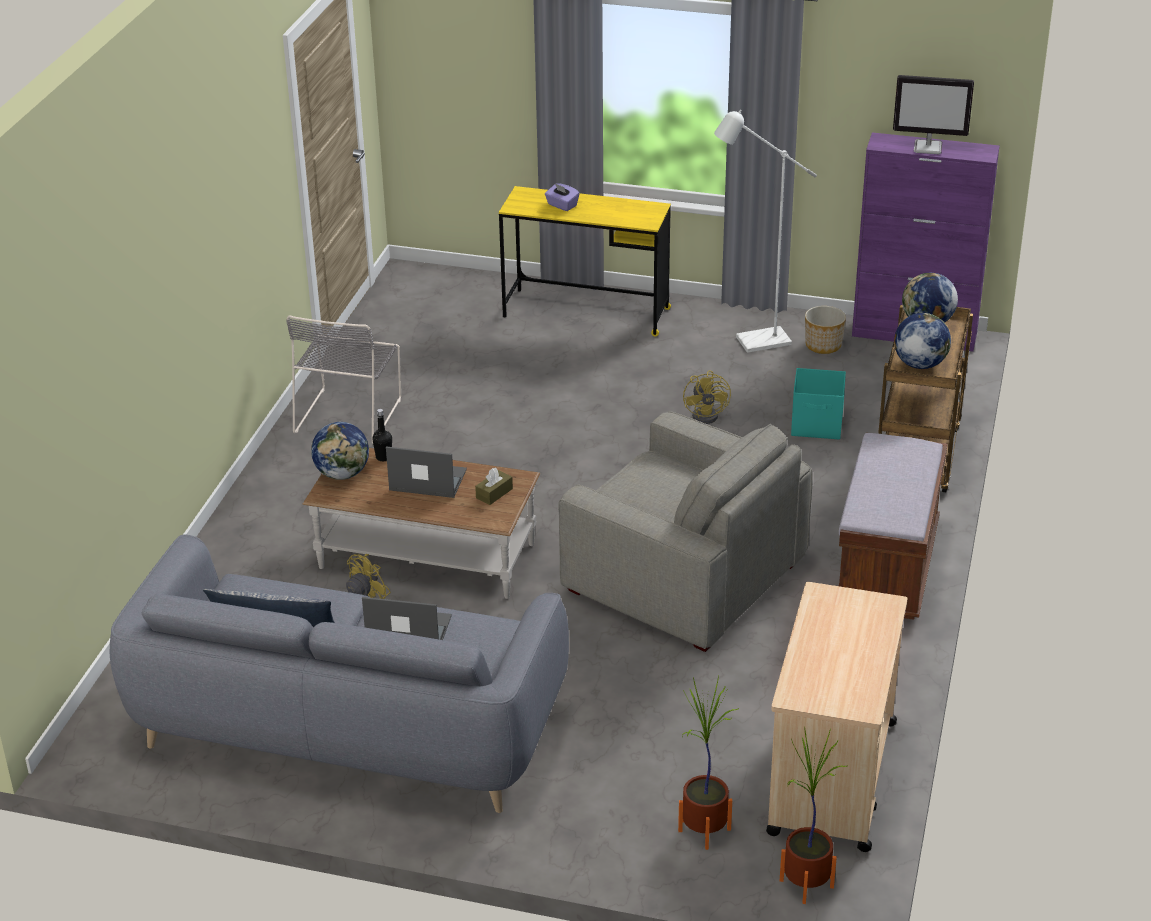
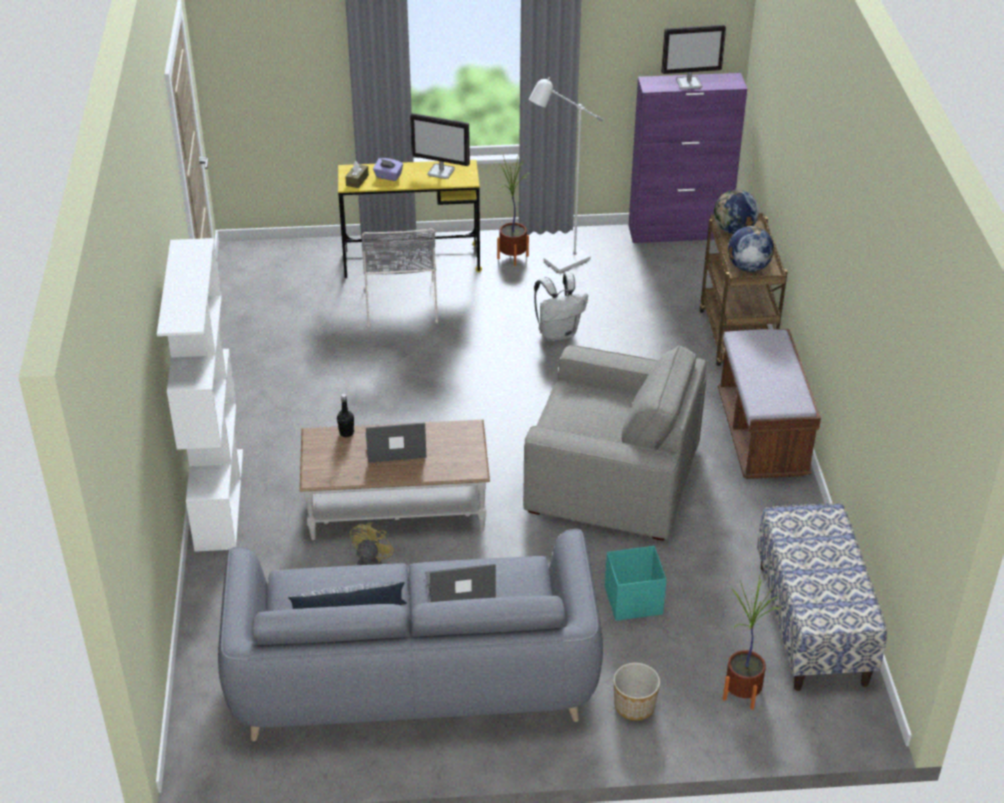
camera: 20 degrees left, 5 degrees up
(246, 508) = (218, 499): none -> white bookcase
(343, 474) = (320, 456): globe -> none
(349, 413) = (261, 392): grey chair -> grey chair (401, 303)
(494, 493) = (457, 446): brown tissue box -> brown tissue box (357, 180)
(623, 210) = (441, 172): none -> monitor
(709, 415) = (558, 333): yellow fan -> white backpack
(806, 884) = (840, 718): potted plant -> potted plant (512, 257)
(817, 425) = (647, 325): turquoise storage box -> turquoise storage box (634, 601)
(823, 345) = (615, 255): planter -> planter (634, 705)
(832, 778) = (813, 624): beige cart -> bench

